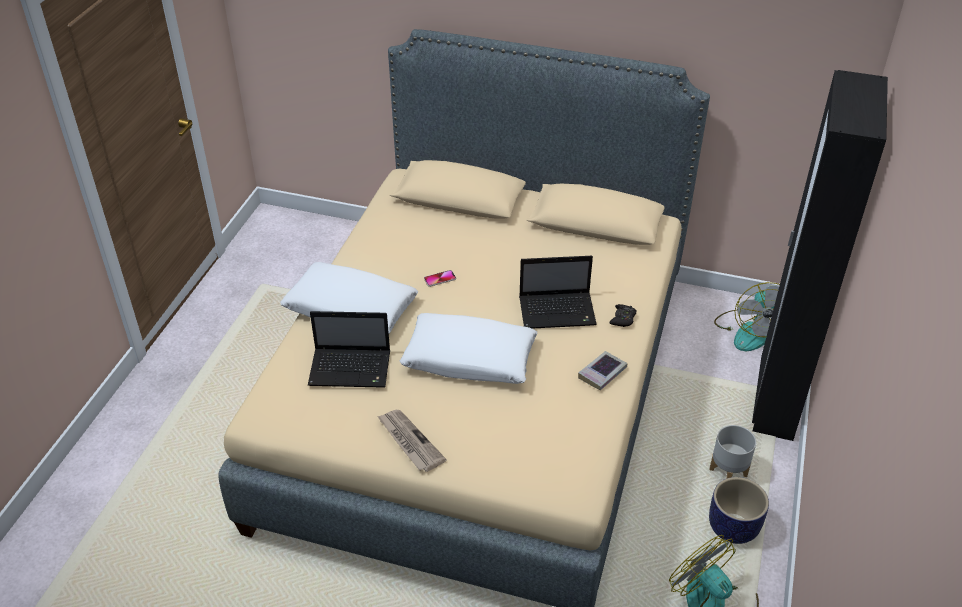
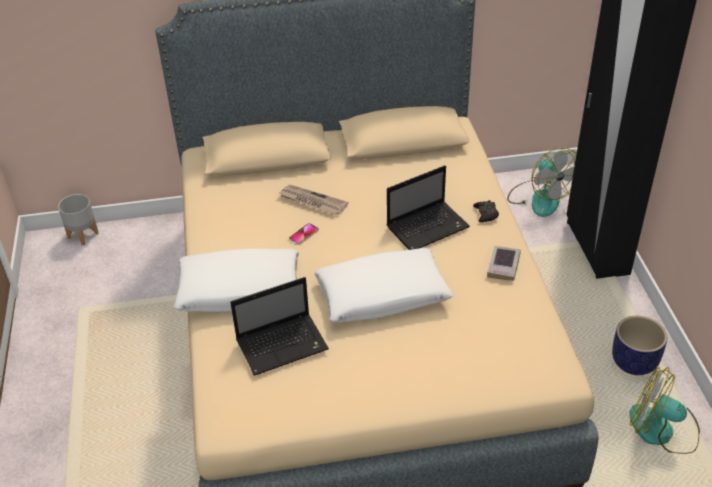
camera: 25 degrees left, 0 degrees up
(409, 441) = (384, 389): newspaper -> newspaper (312, 202)
(727, 473) = (600, 319): grey planter -> grey planter (82, 235)

